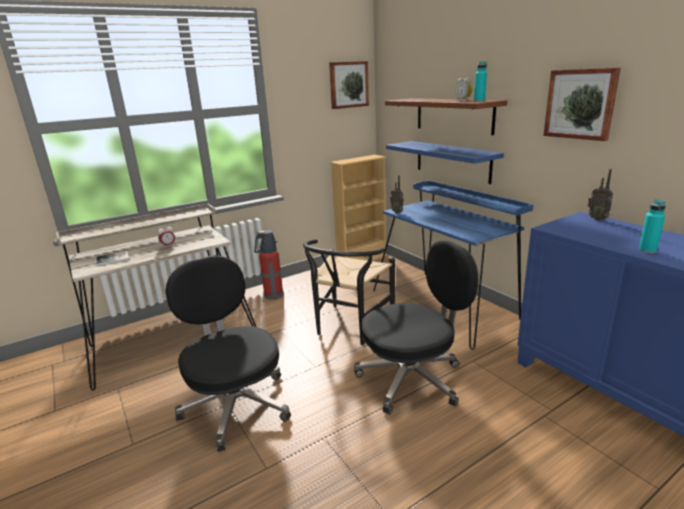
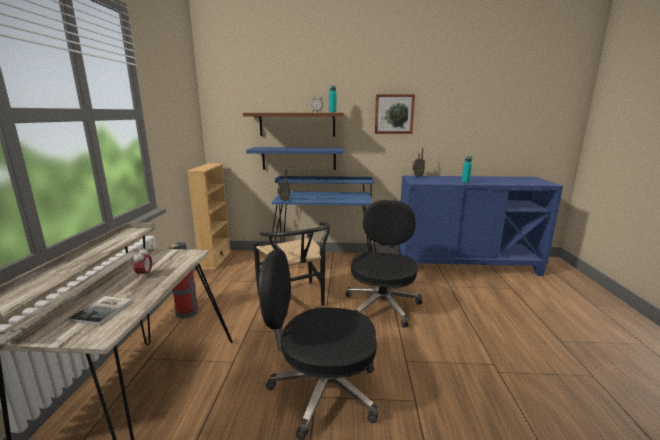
camera: 55 degrees left, 5 degrees down
(348, 84) = (187, 98): picture -> none

